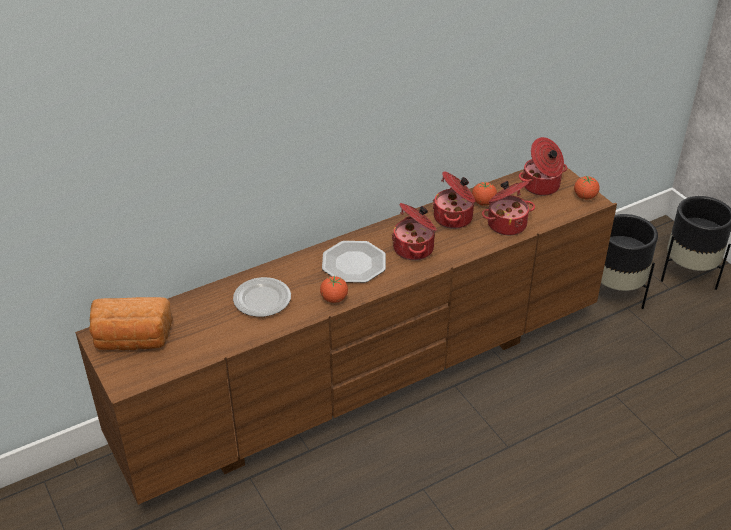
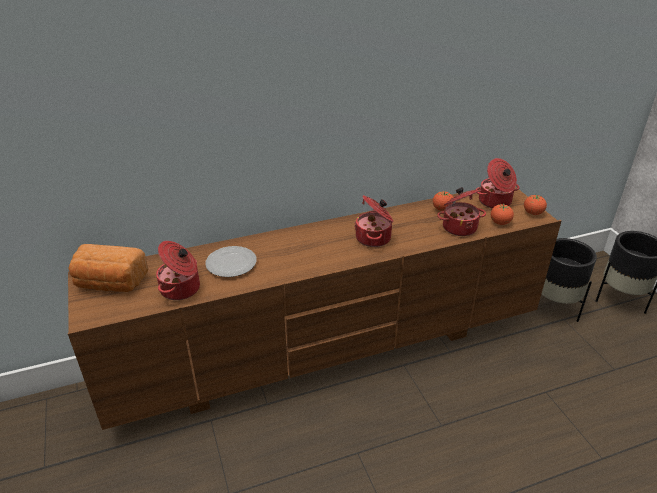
camera: 10 degrees right, 5 degrees down
(334, 299) = (293, 270): tomato -> tomato (500, 223)
(353, 263) = (318, 244): plate -> none
(454, 218) = (414, 218): cooking pot -> cooking pot (181, 289)

